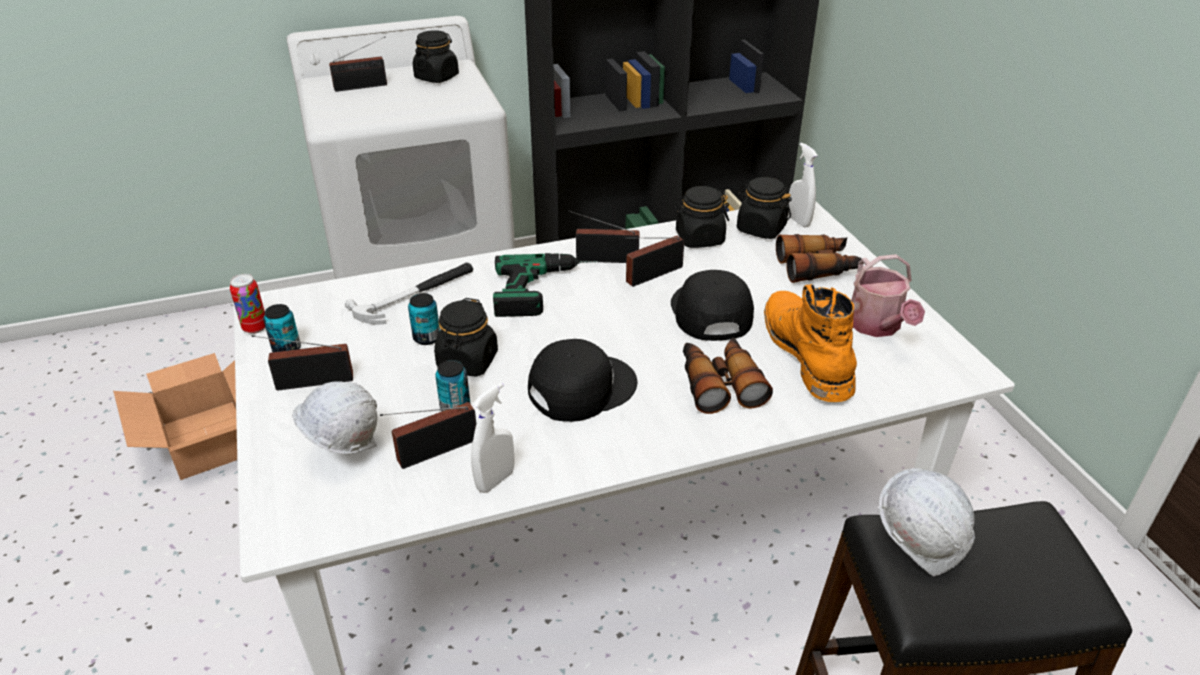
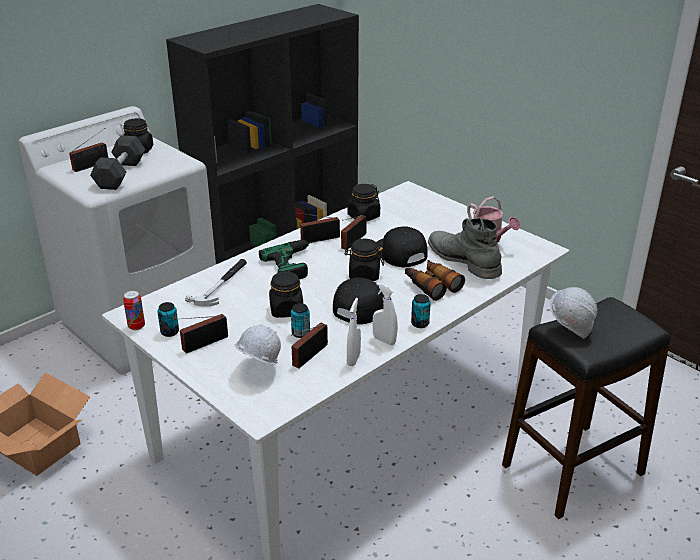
camera: 25 degrees left, 5 degrees down
(383, 105) = (120, 174): none -> black dumbbell
(427, 338) = (251, 304): can -> can (420, 324)
(760, 229) = (393, 204): black jar -> black jar (364, 275)
(798, 221) = (410, 195): white spray bottle -> white spray bottle (384, 340)
(806, 352) = (463, 260): orange boot -> grey boot
(818, 267) = (439, 217): binoculars -> none

